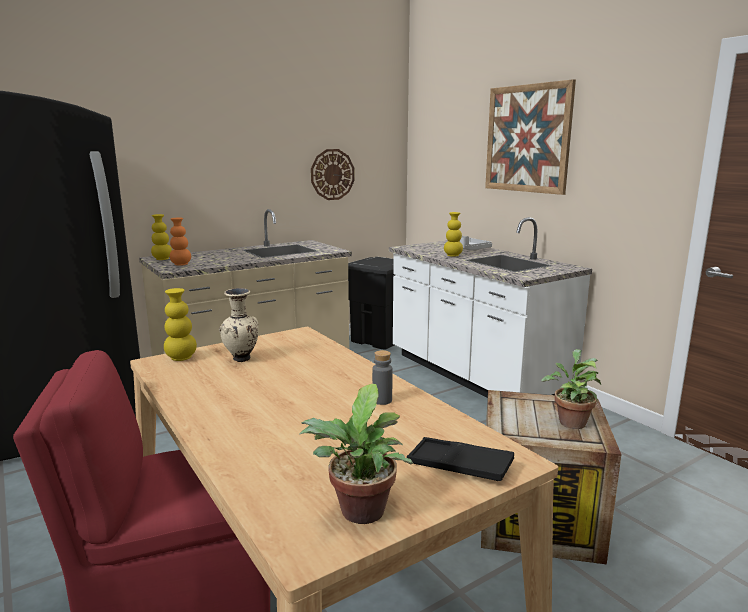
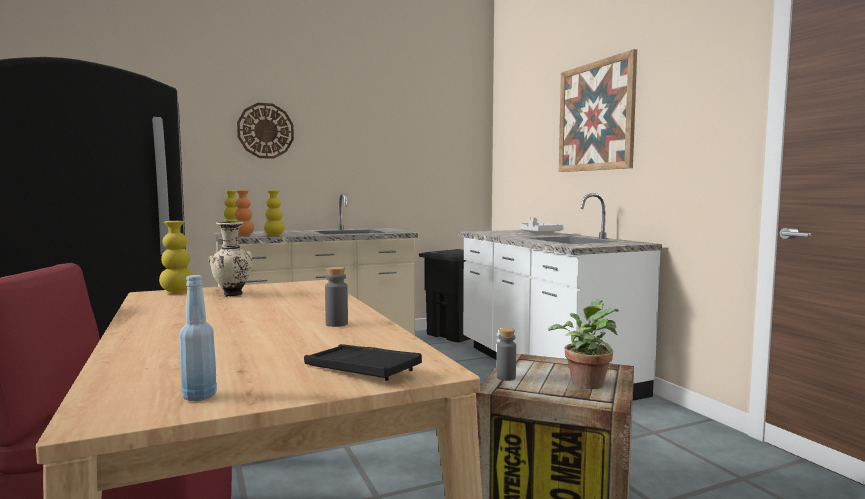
camera: 10 degrees right, 10 degrees down
(332, 174) = (412, 165): wall clock -> wall clock (265, 131)
(360, 514) = (199, 396): potted plant -> blue bottle
(453, 255) = (517, 236): yellow vase -> yellow vase (274, 235)
(503, 421) = (506, 377): none -> grey bottle

